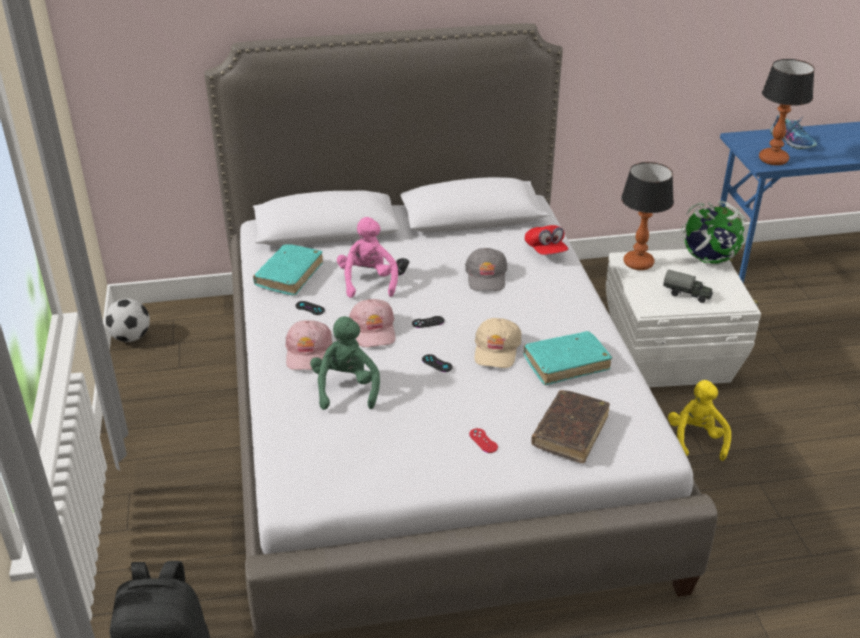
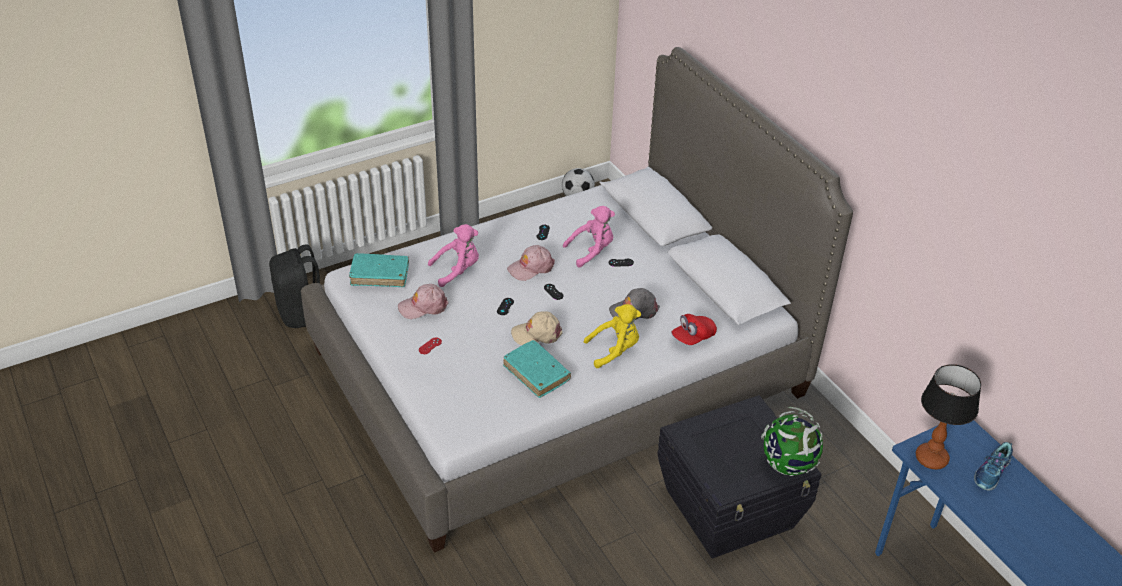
camera: 70 degrees right, 5 degrees up
(289, 275) = (578, 212): turquoise book -> turquoise book (380, 275)
(308, 352) = (491, 244): pink cap -> pink cap (423, 306)
(346, 388) = (457, 270): green plush toy -> pink plush toy
(570, 432) = (455, 387): brown book -> none
(638, 263) = (750, 415): table lamp -> none
(670, 354) = (730, 509): white storage box -> black storage box
(687, 294) = (716, 454): toy truck -> none
(696, 440) = (615, 540): yellow plush toy -> yellow plush toy (615, 350)

